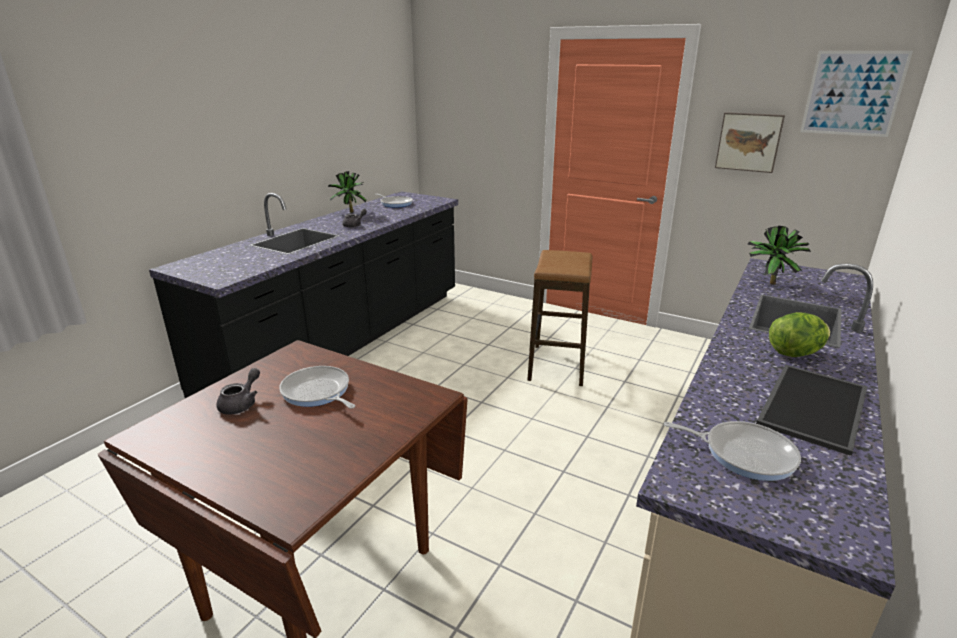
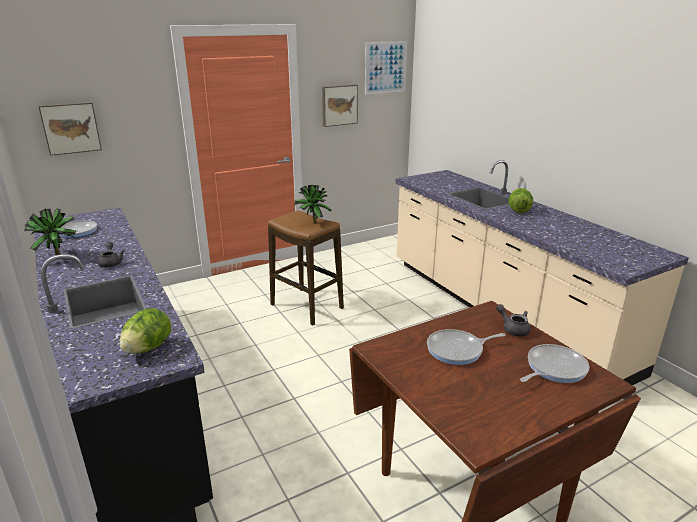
camera: 60 degrees left, 0 degrees up
(232, 269) = (148, 348): none -> lettuce
(242, 404) = (455, 386): grey teapot -> grey teapot (513, 329)
(455, 122) = (70, 128): none -> picture
(744, 453) = (602, 250): frying pan -> frying pan (553, 368)
(768, 282) = (434, 187): potted plant -> potted plant (312, 223)
(816, 408) = (571, 225): tray -> none

